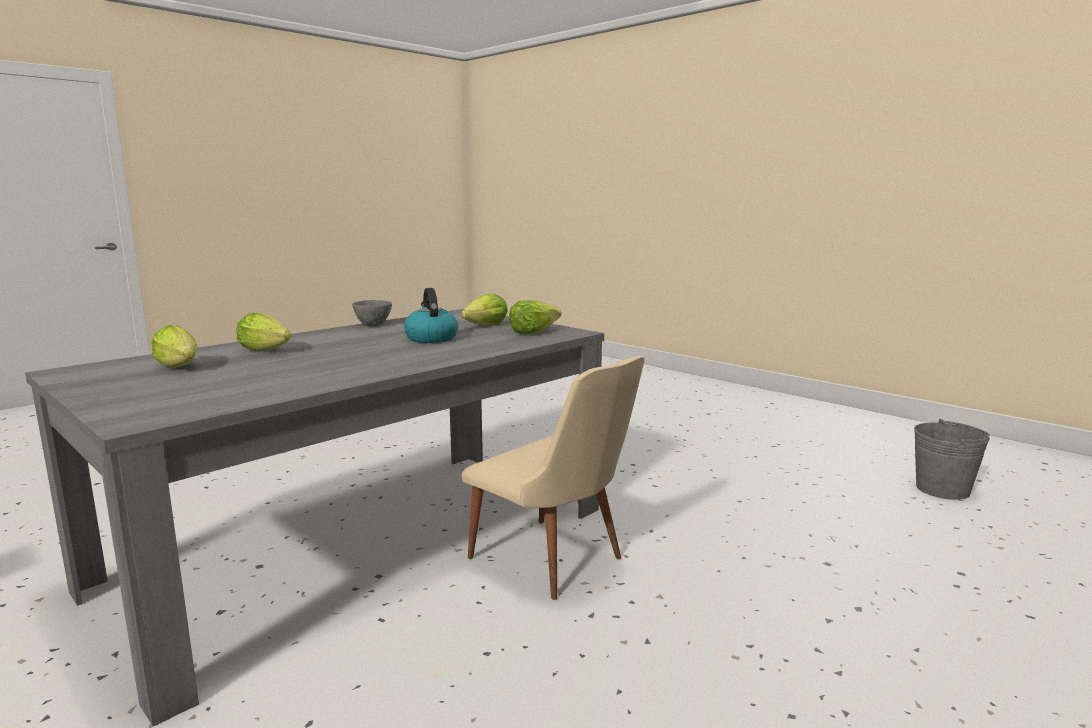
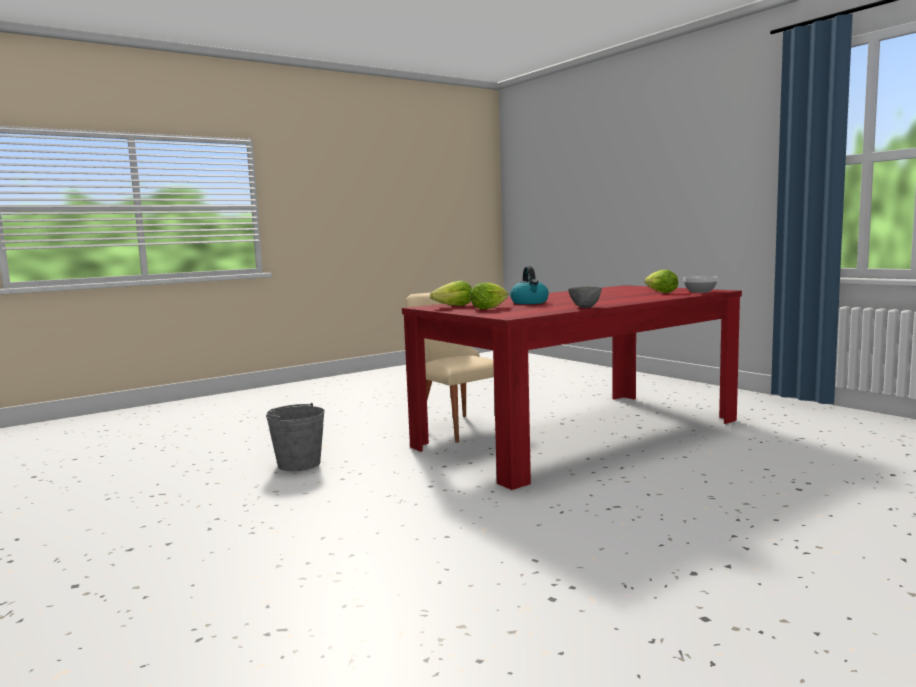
camera: 170 degrees left, 5 degrees down
(113, 367) = (699, 292): none -> bowl
(267, 351) = (631, 297): lettuce -> none
(364, 546) = (579, 433): grey dining table -> red dining table
(942, 489) = (124, 454): grey bucket -> grey bucket (299, 464)

